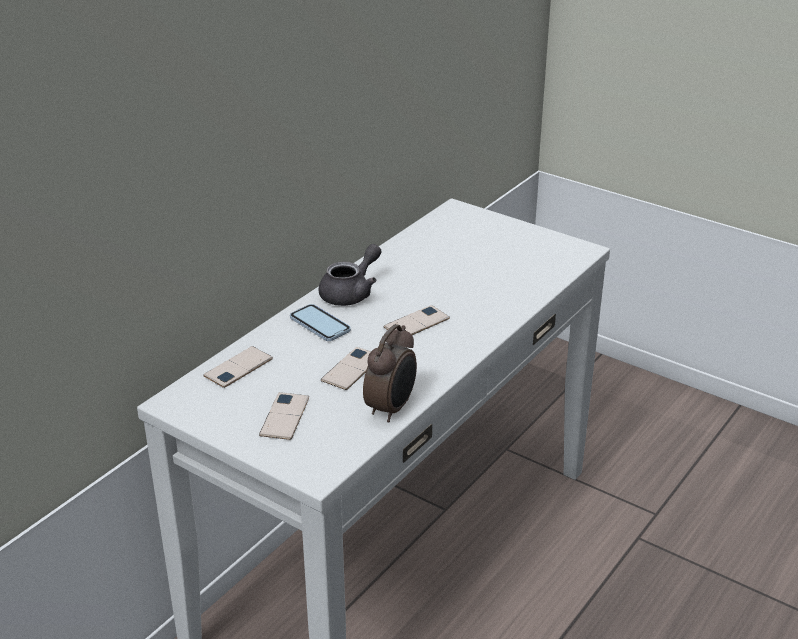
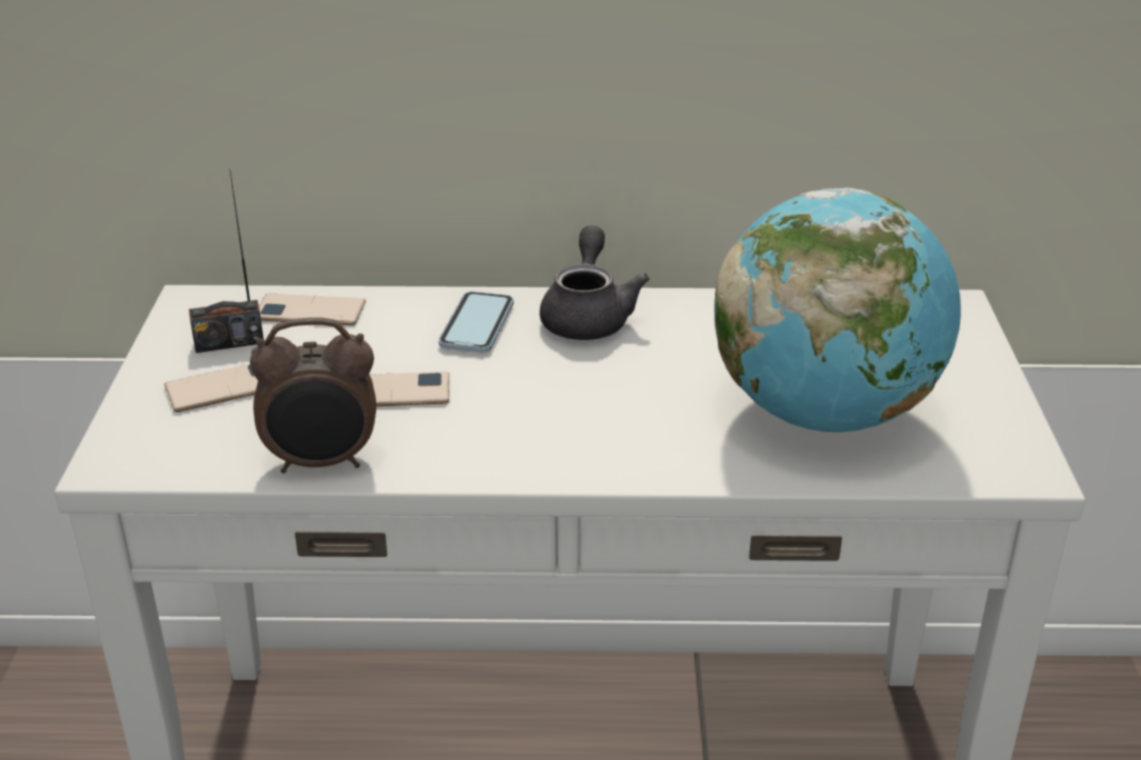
camera: 55 degrees right, 0 degrees up
(237, 402) = (229, 342): none -> radio
(351, 293) = (588, 316): grey teapot -> grey teapot turned 90 degrees counterclockwise
(416, 323) = (574, 397): phone -> none
(499, 272) = (823, 413): none -> globe

